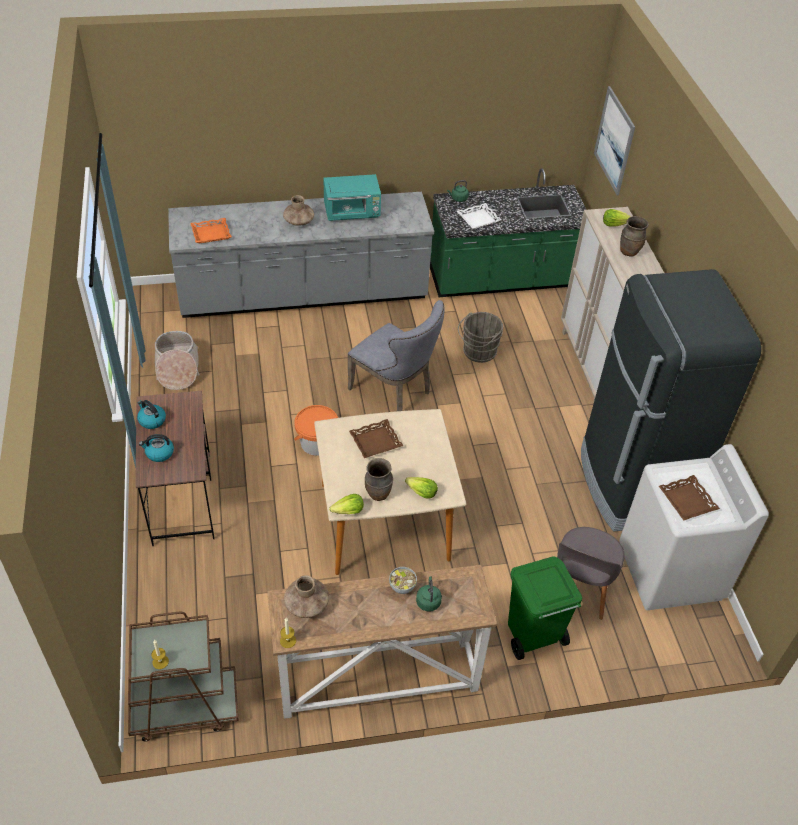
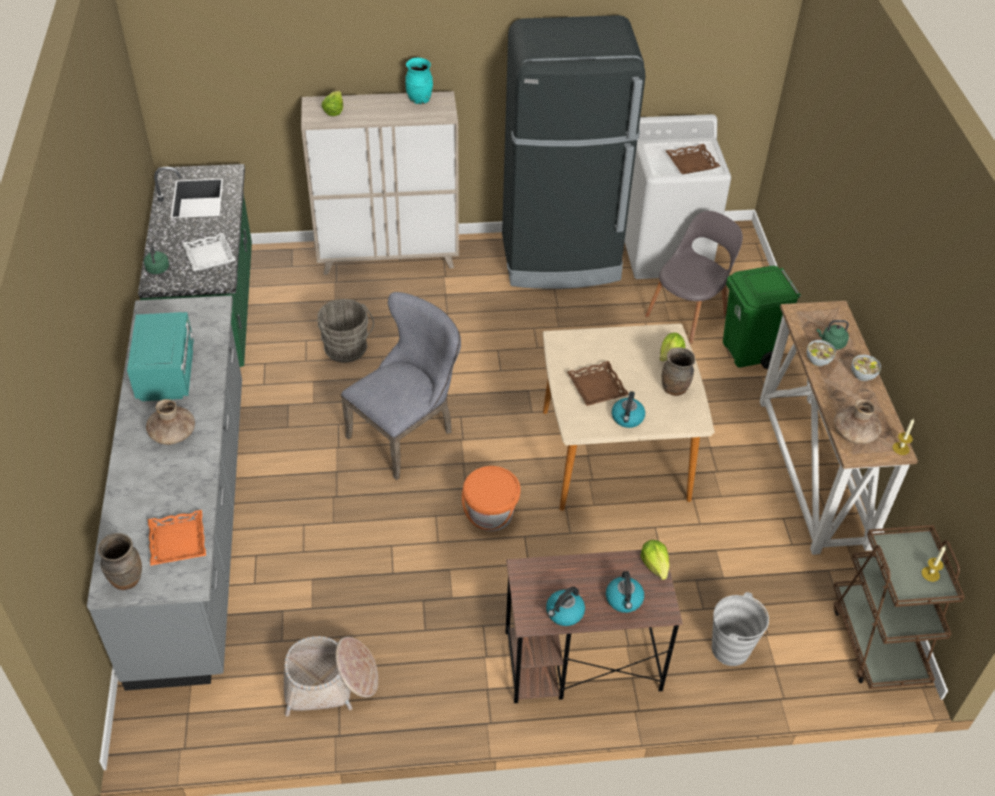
camera: 85 degrees left, 0 degrees up
(184, 593) = (730, 649): none -> grey bucket
(341, 460) = (627, 418): none -> kettle
(348, 511) = (702, 415): lettuce -> lettuce (655, 565)
(385, 622) = (862, 375): none -> bowl
(580, 587) = (688, 313): grey chair -> grey chair turned 75 degrees counterclockwise
(614, 140) = (204, 68): picture -> none
(629, 252) = (387, 108): brown vase -> brown vase (126, 579)
(649, 269) = (419, 100): none -> turquoise vase

